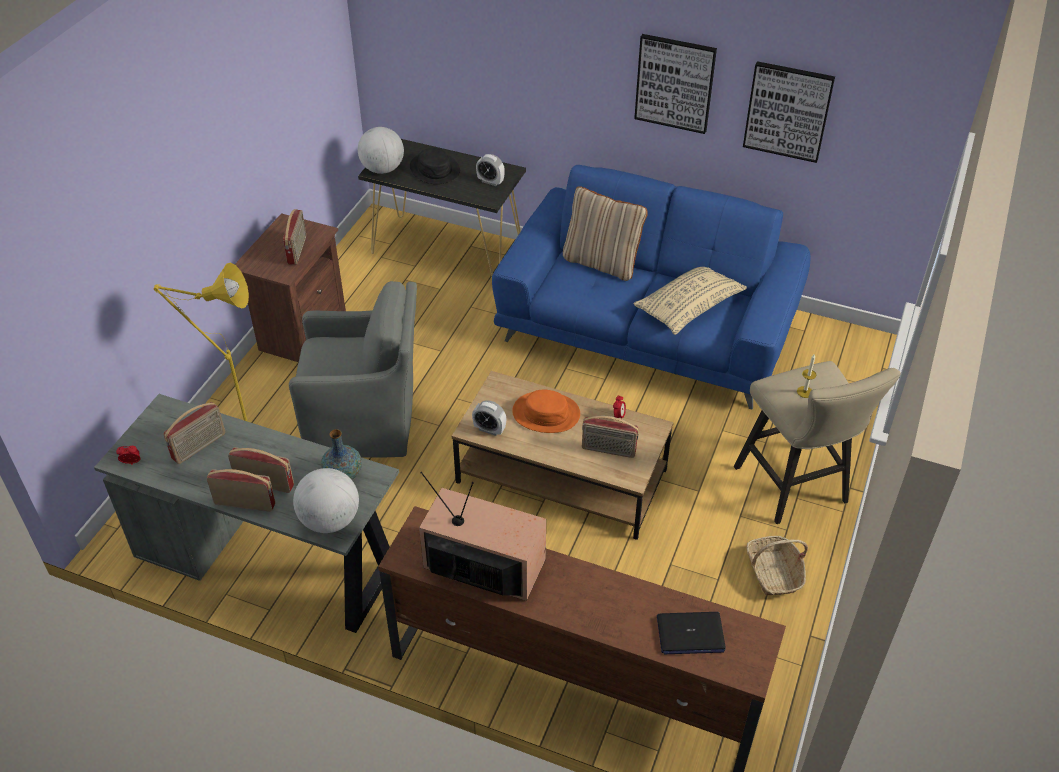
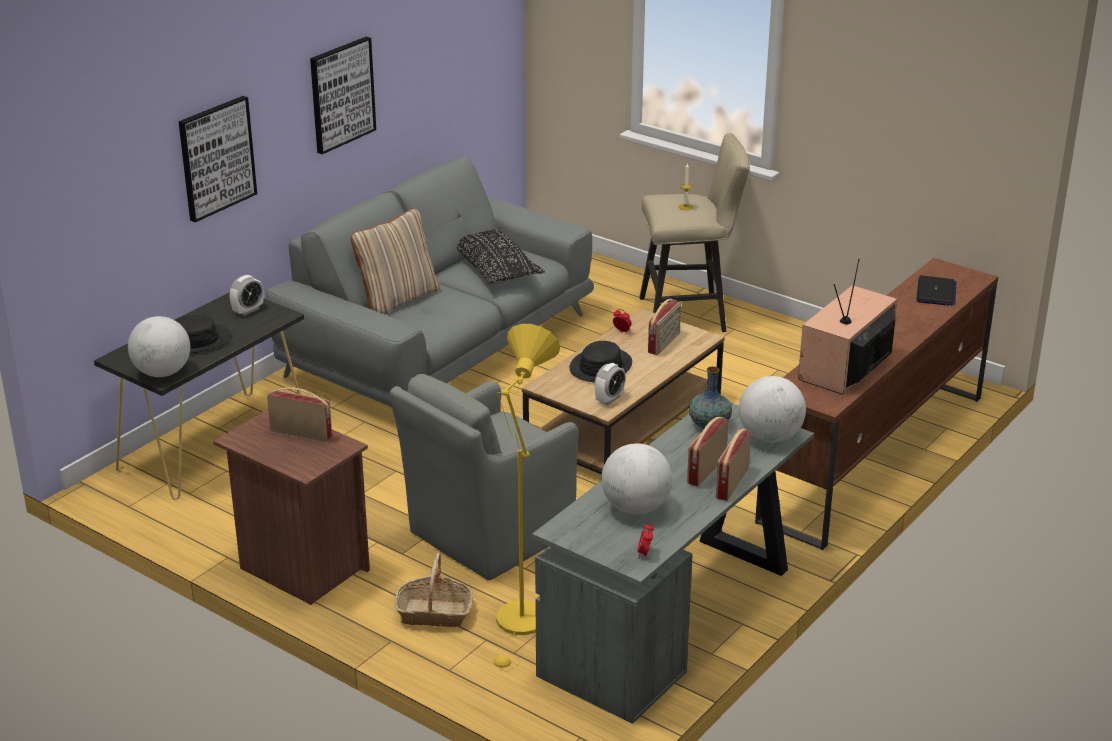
camera: 75 degrees left, 15 degrees down
(199, 447) = (635, 508): radio -> globe
(365, 422) = (487, 534): grey armchair -> grey armchair turned 150 degrees counterclockwise
(546, 413) = (600, 366): orange hat -> black hat
(647, 328) = (438, 345): blue sofa -> grey sofa
(689, 306) = (494, 268): beige pillow -> black pillow
(773, 573) = (778, 344): basket -> basket (434, 613)
(788, 111) = (422, 66): picture -> picture (216, 158)

